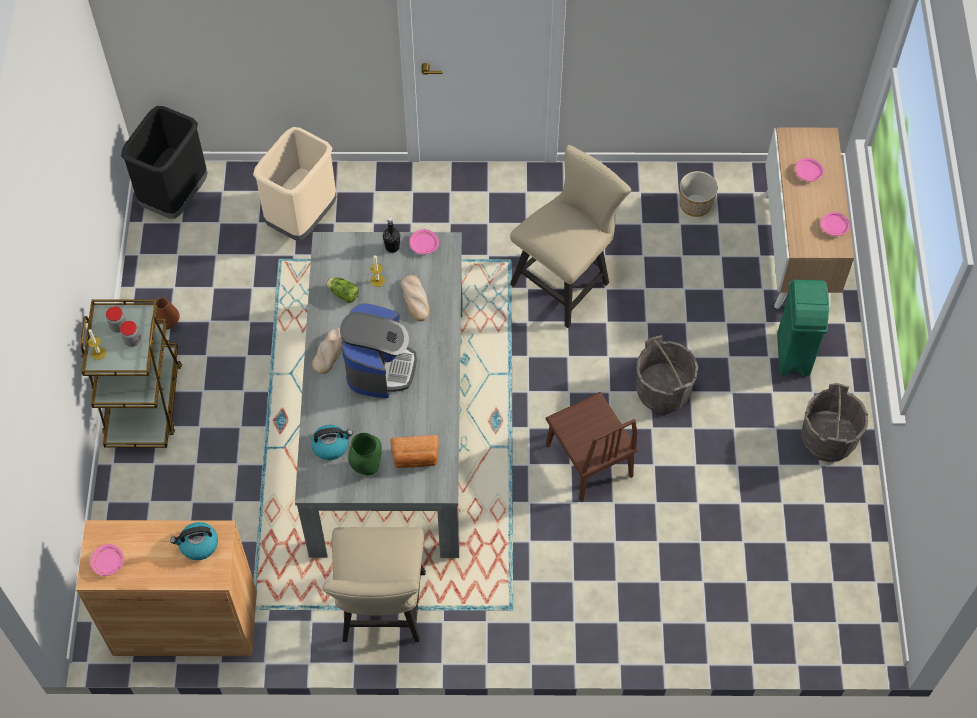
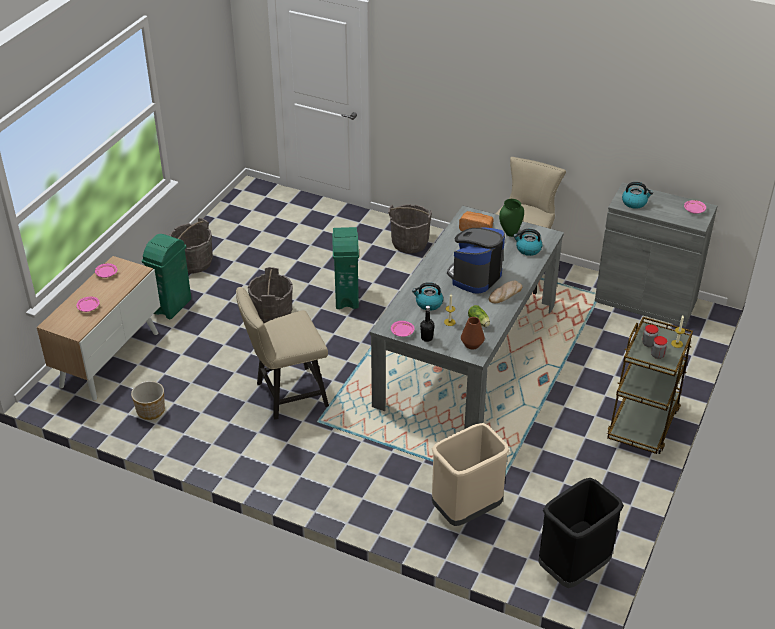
camera: 155 degrees left, 20 degrees down
(167, 322) = (609, 470): brown vase -> brown vase (472, 344)
(185, 623) = (645, 301): brown cabinet -> grey cabinet
(415, 299) = (428, 303): bread -> kettle
(564, 607) = (410, 243): none -> grey bucket
(589, 460) = (347, 297): brown chair -> green trash can

